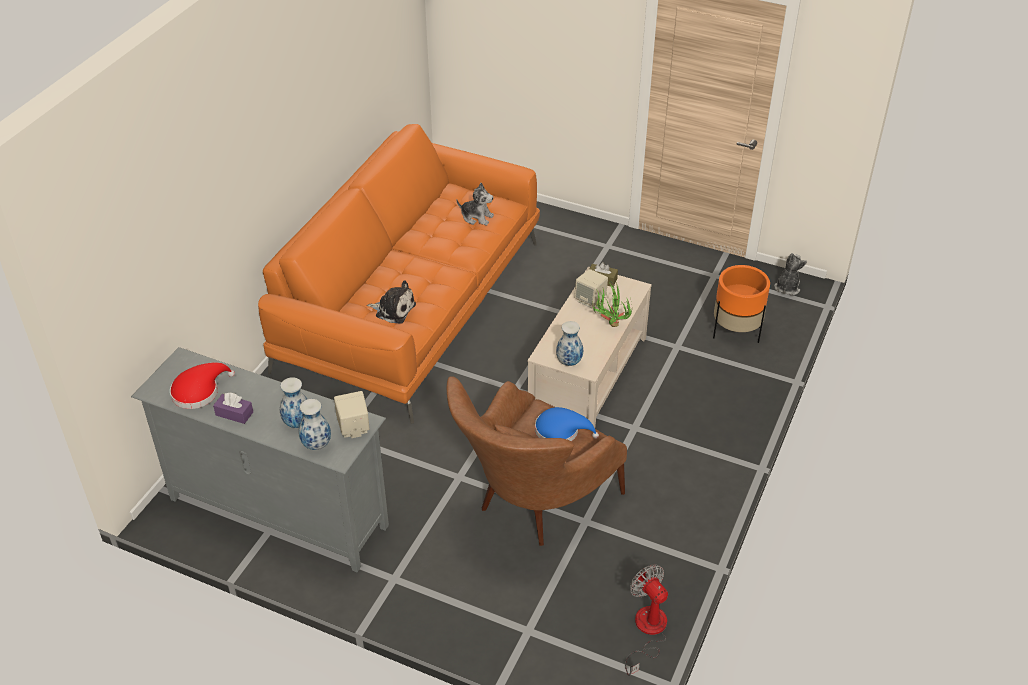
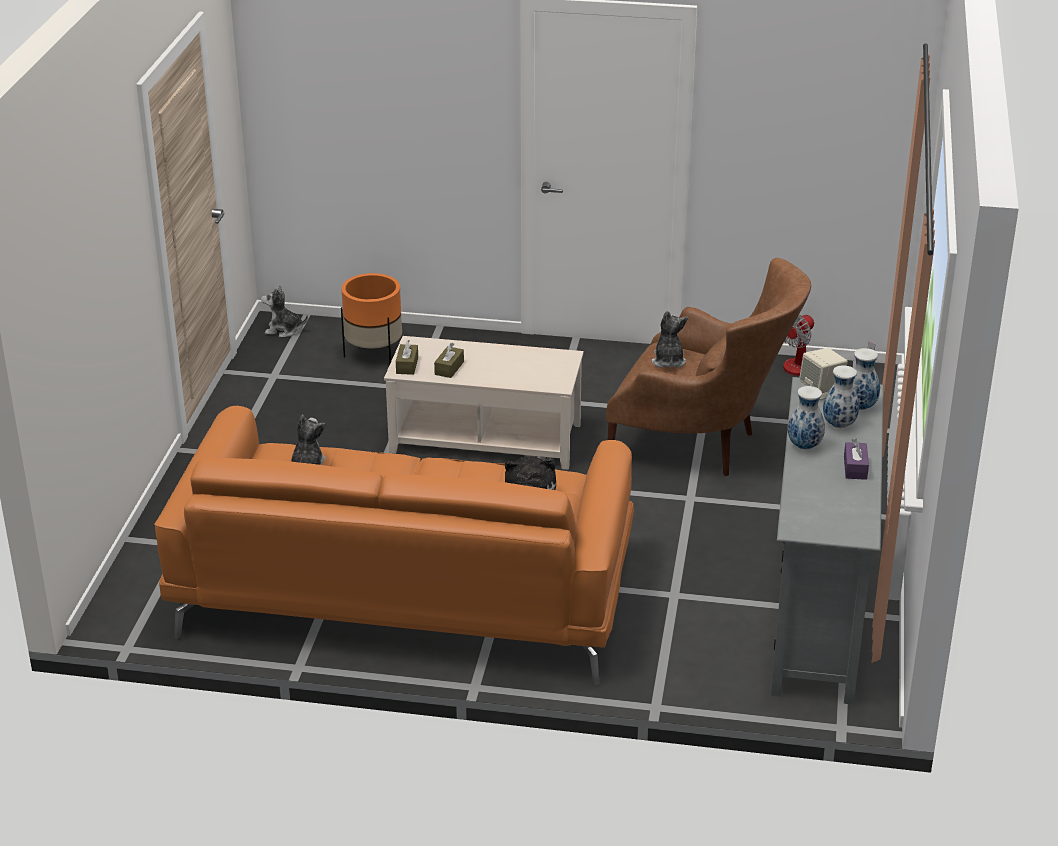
camera: 105 degrees left, 10 degrees down
(199, 391) = (840, 501): red hat -> none
(561, 431) = (668, 361): blue hat -> plush toy
(569, 361) = (561, 369): vase -> vase (804, 446)
(590, 300) = (449, 368): beige speaker -> brown tissue box
(609, 324) = (486, 352): potted plant -> none

